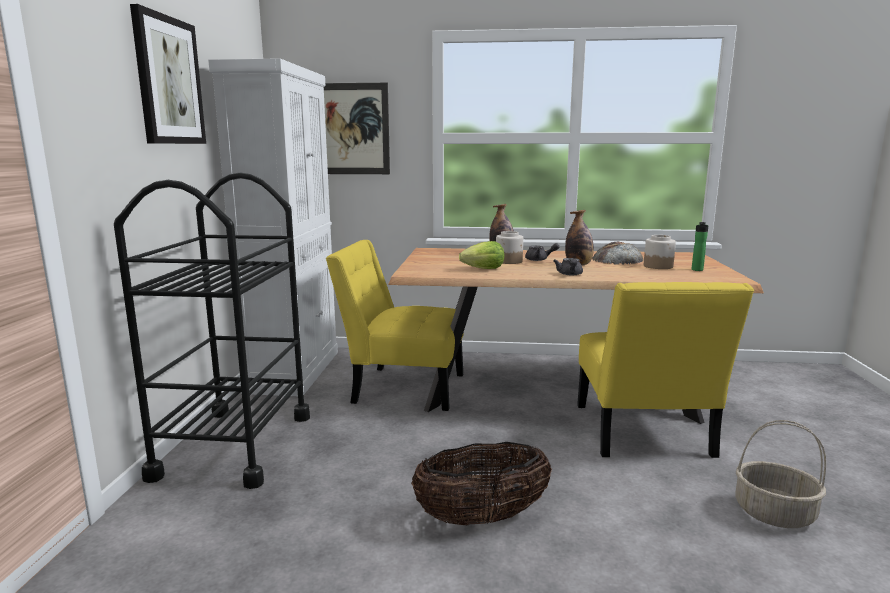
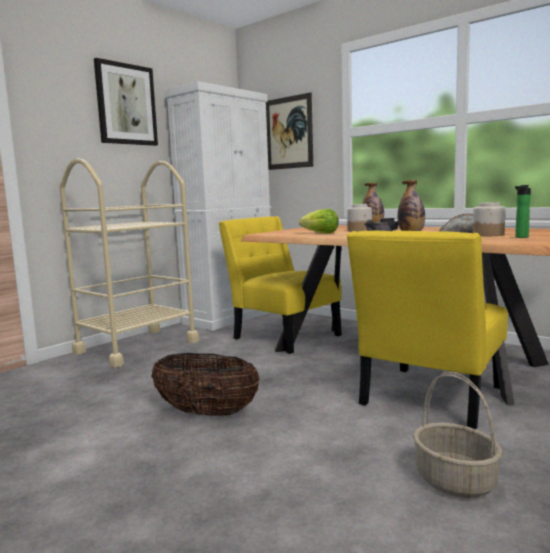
camera: 35 degrees right, 5 degrees down
(235, 445) = (137, 347): black cart -> beige cart

